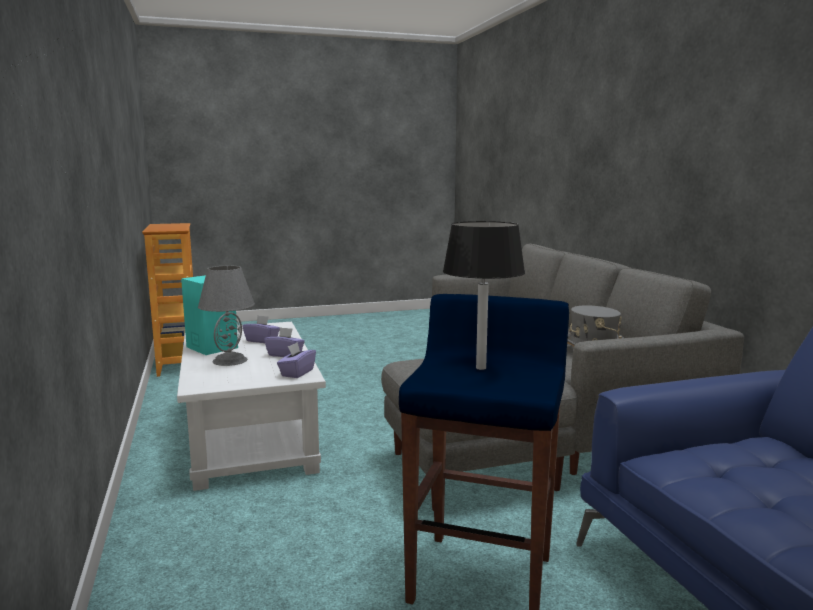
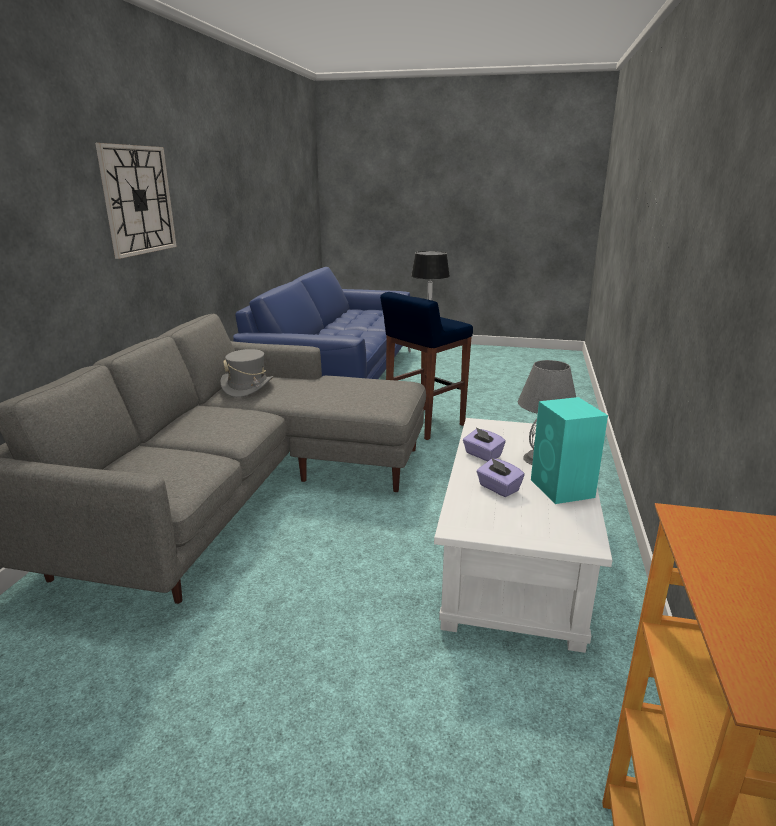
camera: 150 degrees left, 10 degrees up
(297, 373) = (483, 429): purple tissue box -> none
(700, 131) = (138, 200): none -> wall clock

